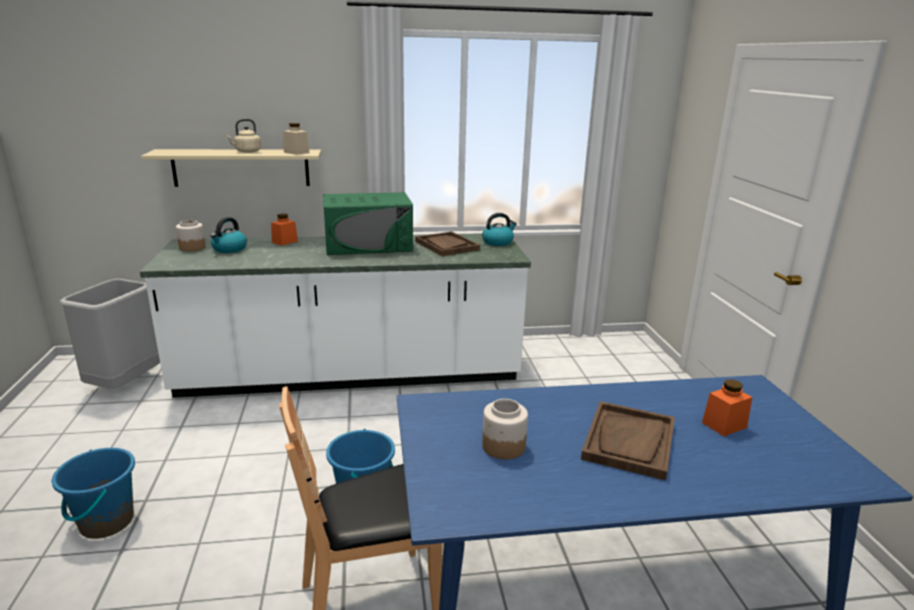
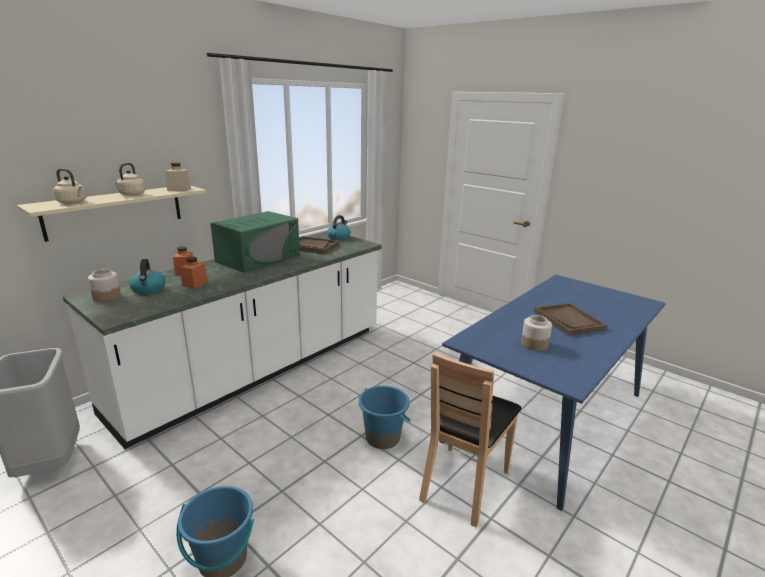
camera: 40 degrees left, 0 degrees up
(189, 152) = (73, 202): none -> beige kettle
(724, 425) = (582, 300): orange jar -> orange jar (195, 284)

